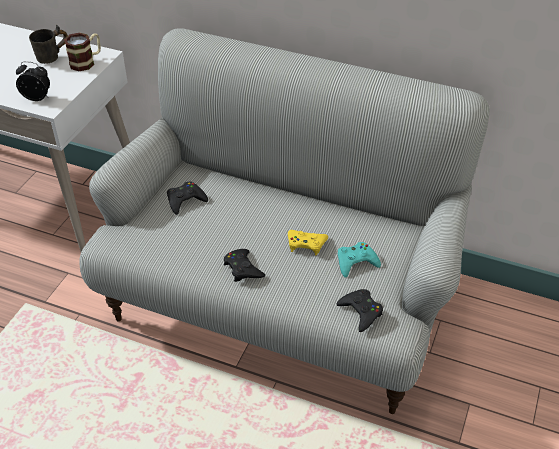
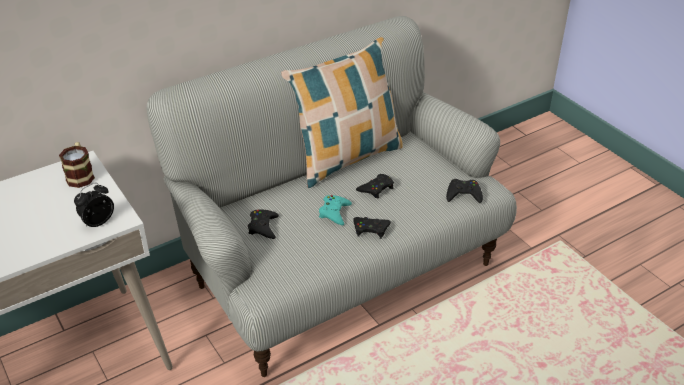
camera: 55 degrees left, 5 degrees down
(53, 58) = (46, 192): grey mug -> none
(306, 244) = (376, 188): yellow game controller -> black game controller
(333, 202) = (346, 158): none -> pillow
(356, 262) = (416, 175): turquoise game controller -> turquoise game controller (334, 212)

